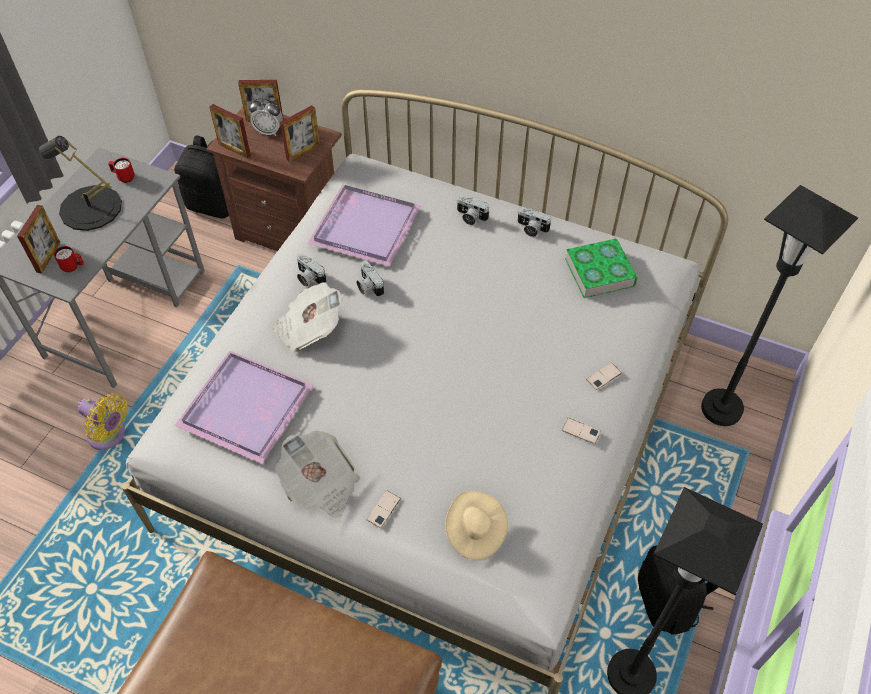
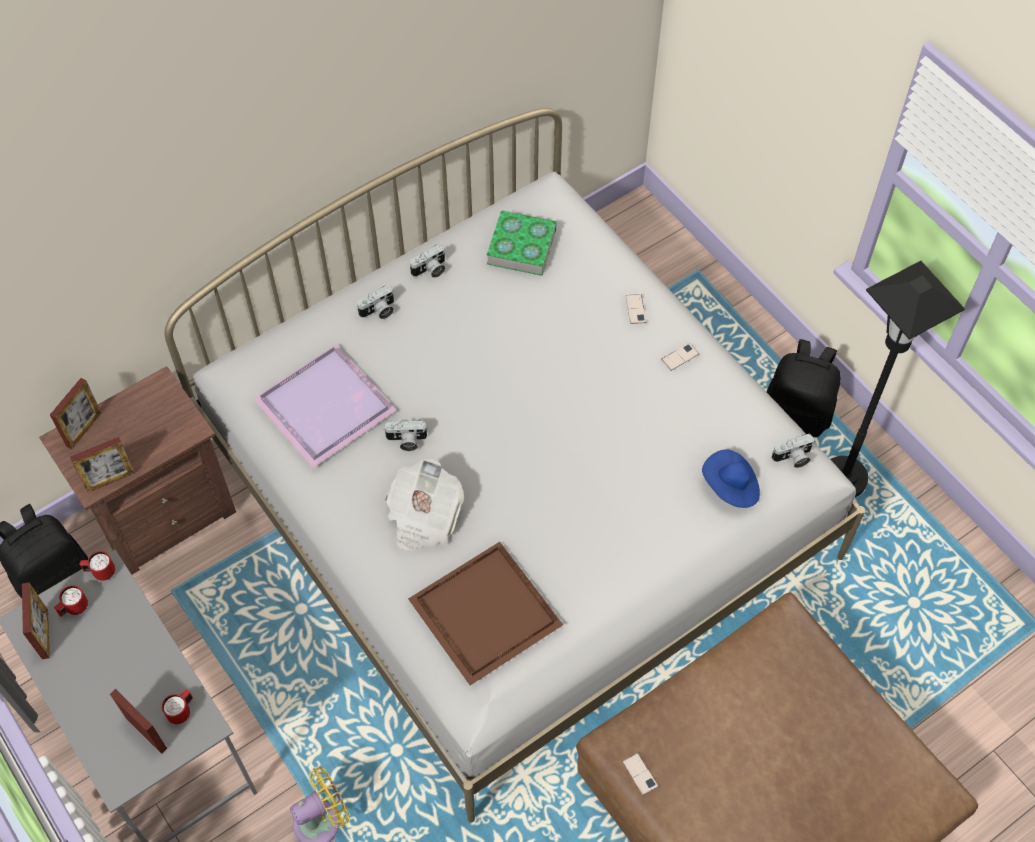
camera: 60 degrees left, 5 degrees up
(90, 208) = (99, 662): black table lamp -> none
(158, 176) = (101, 572): none -> red mug
(243, 408) = (484, 616): purple tray -> brown tray
(269, 131) = (108, 433): alarm clock -> none
(303, 152) = (169, 415): picture frame -> picture frame (45, 634)
(308, 278) = (357, 488): camera -> camera (793, 458)
(320, 484) = (612, 586): newspaper -> none
(383, 509) = (668, 546): phone -> phone (640, 774)
(475, 532) = (730, 487): beige hat -> blue hat
(721, 409) = (645, 263): black floor lamp -> none

